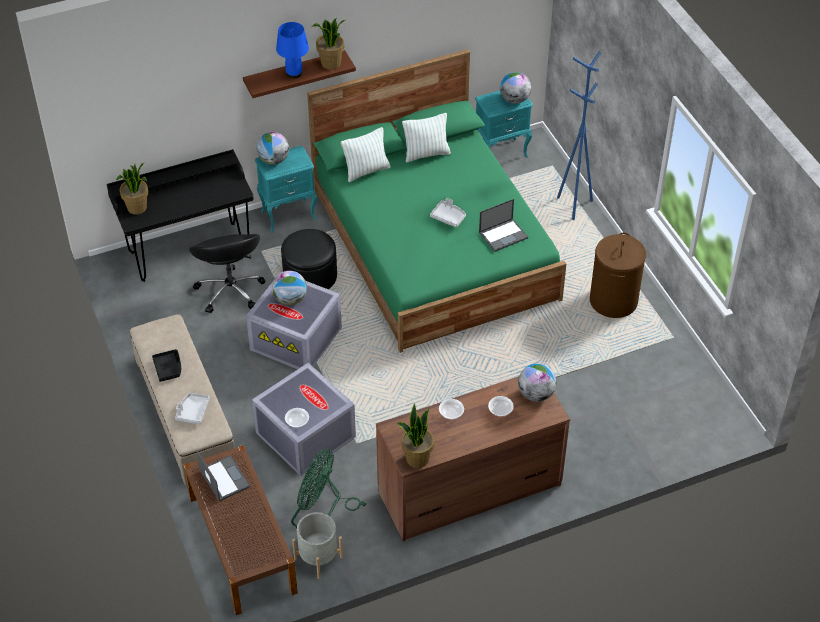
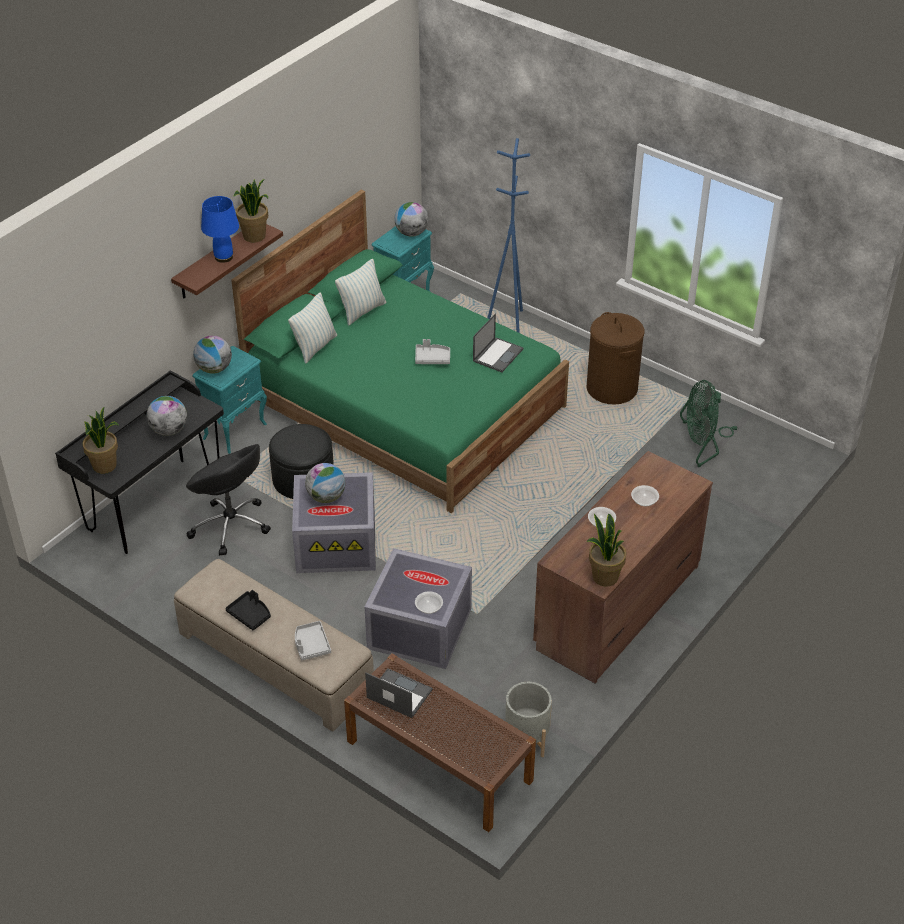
camera: 30 degrees left, 5 degrees down
(325, 504) = (491, 684): green fan -> green fan (704, 441)
(536, 394) = (664, 473): globe -> globe (169, 430)

